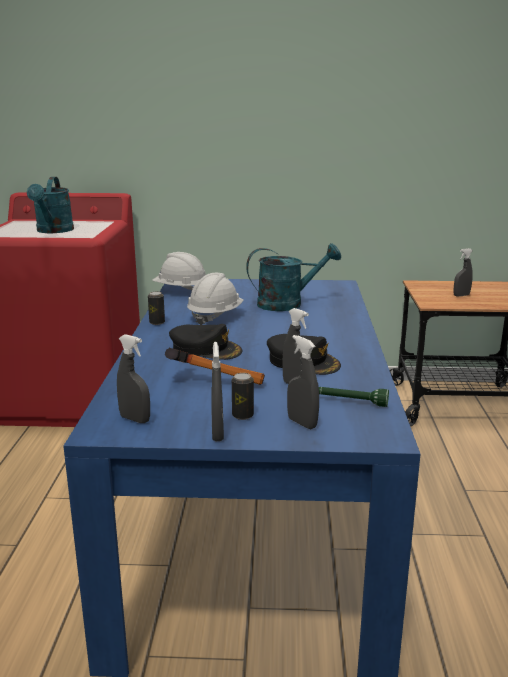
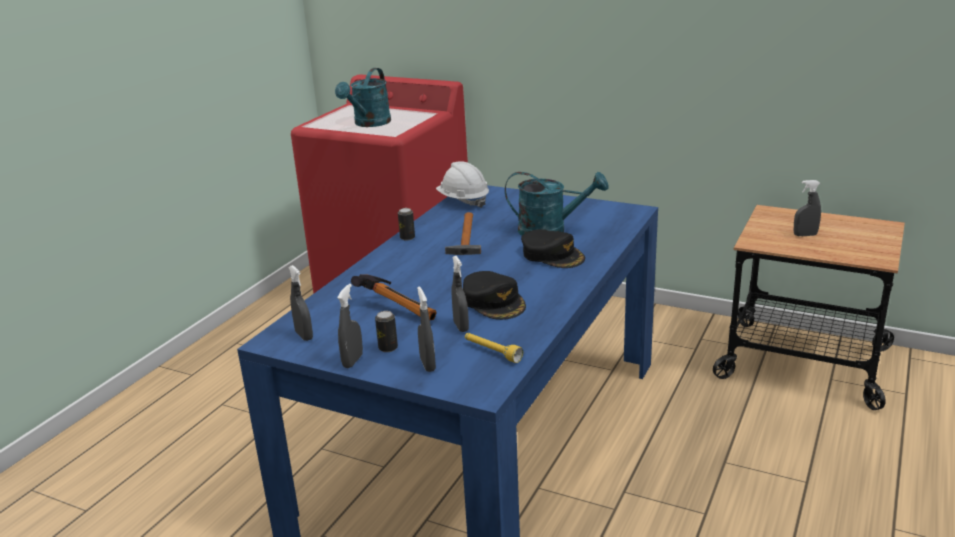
camera: 25 degrees right, 5 degrees up
(206, 349) = (421, 275): black cap -> black cap (553, 255)
(215, 316) = (465, 237): white hard hat -> hammer
(352, 402) = (492, 352): green flashlight -> yellow flashlight

